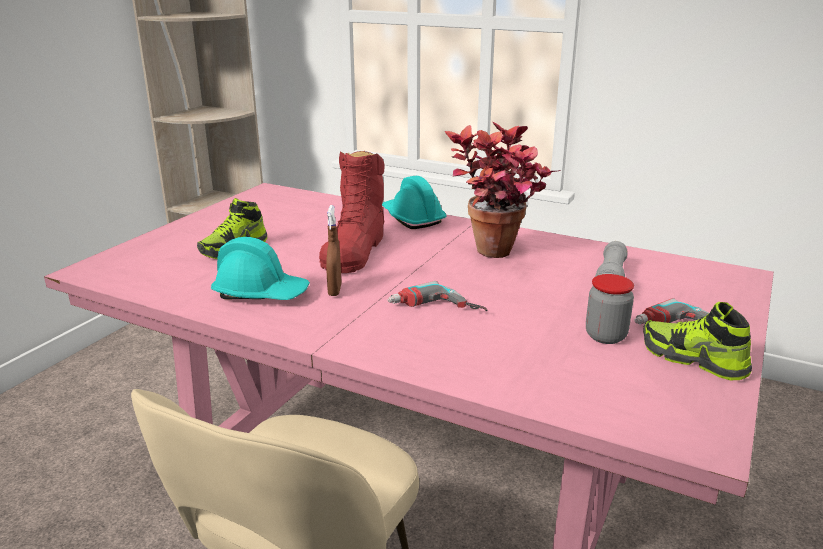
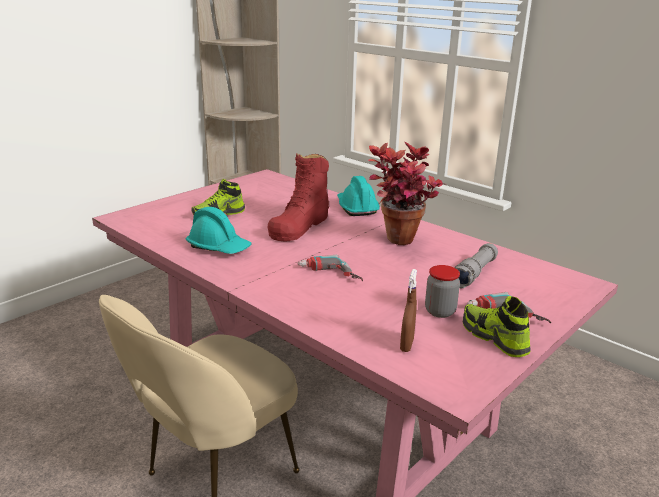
camera: 15 degrees right, 0 degrees up
(334, 290) = (268, 252): brown spray bottle -> brown spray bottle (406, 345)

